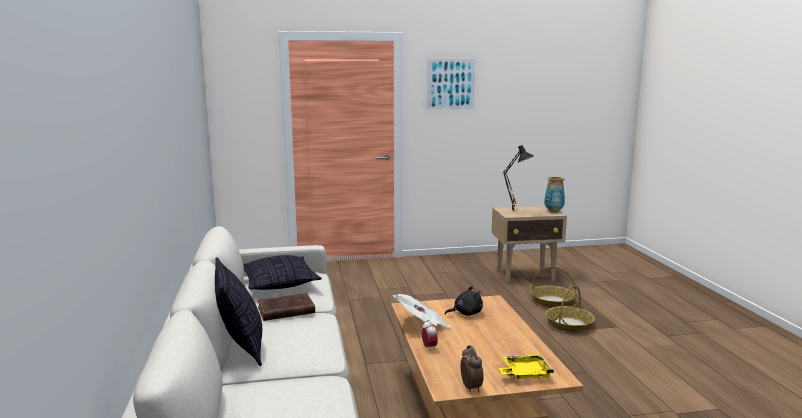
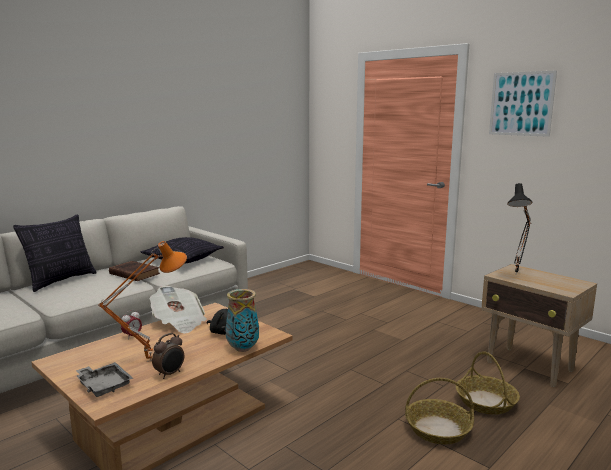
camera: 55 degrees right, 0 degrees up
(471, 387) = (62, 369): alarm clock -> alarm clock (170, 374)
(491, 349) = (149, 360): none -> orange table lamp
(524, 373) = (104, 385): yellow tray -> grey tray
(554, 211) = (572, 289): vase -> vase (242, 349)

